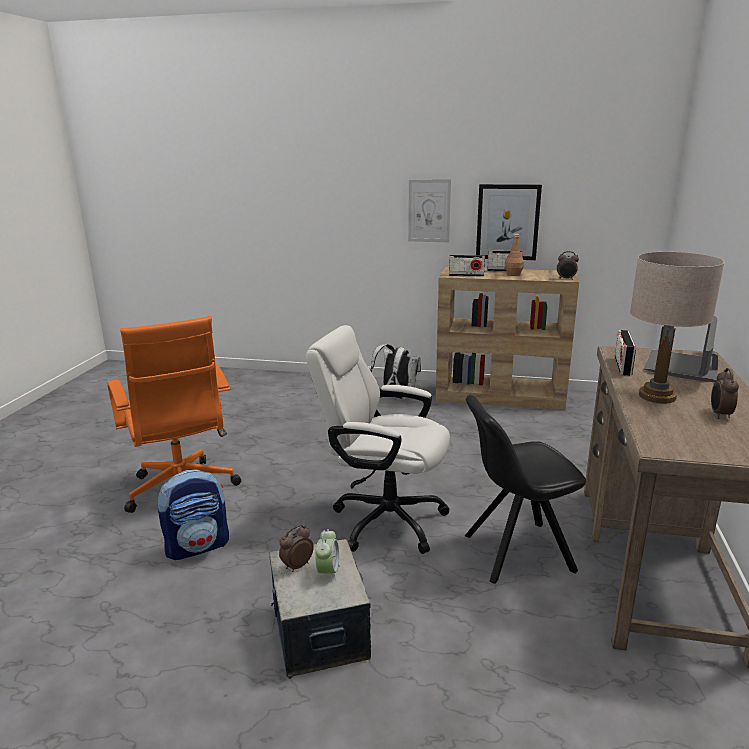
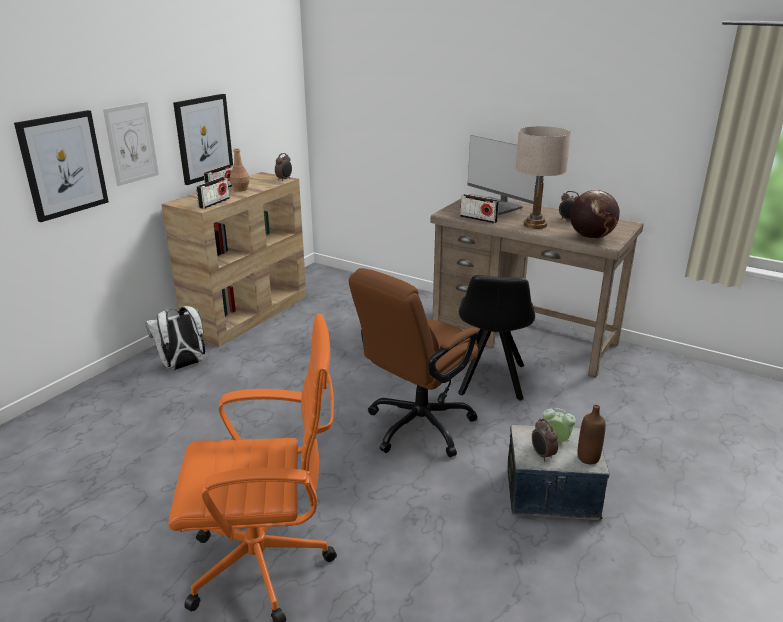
camera: 70 degrees left, 5 degrees up
(198, 546) = (394, 560): backpack -> none
(304, 600) = (588, 458): none -> brown bottle
(367, 214) = (63, 165): none -> picture
(383, 521) = (416, 429): white office chair -> brown office chair
(667, 434) = (591, 237): none -> globe

